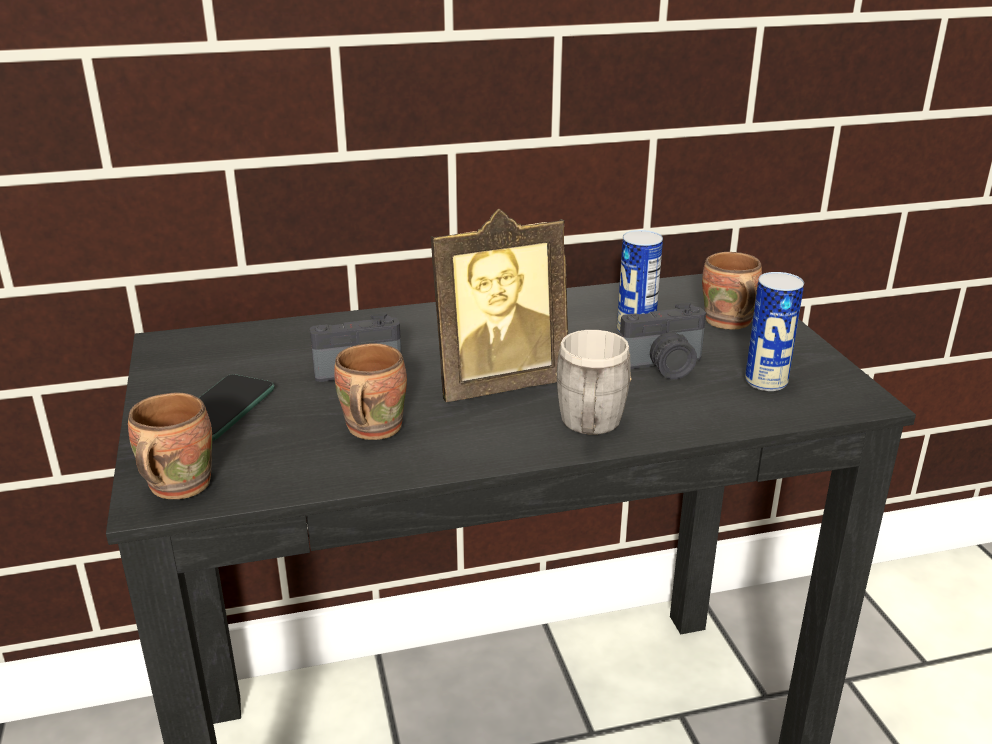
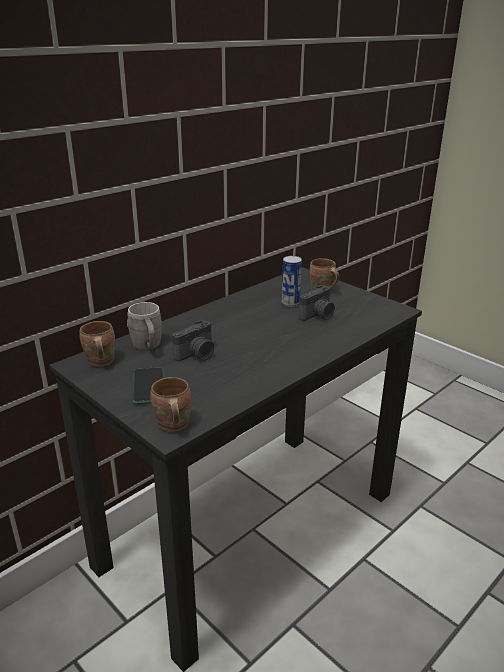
camera: 30 degrees left, 0 degrees up
(369, 429) = (229, 375): brown mug -> brown mug (99, 362)
(497, 383) = (259, 340): picture frame -> none
(589, 428) = (317, 348): grey mug -> grey mug (148, 347)
(766, 382) = (361, 312): can -> none

